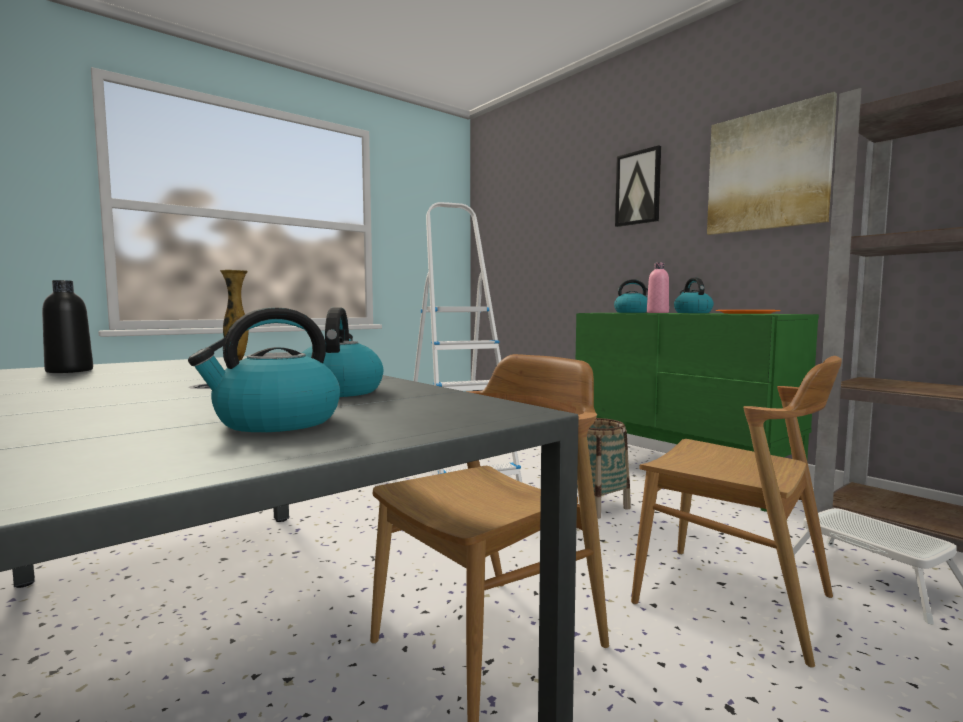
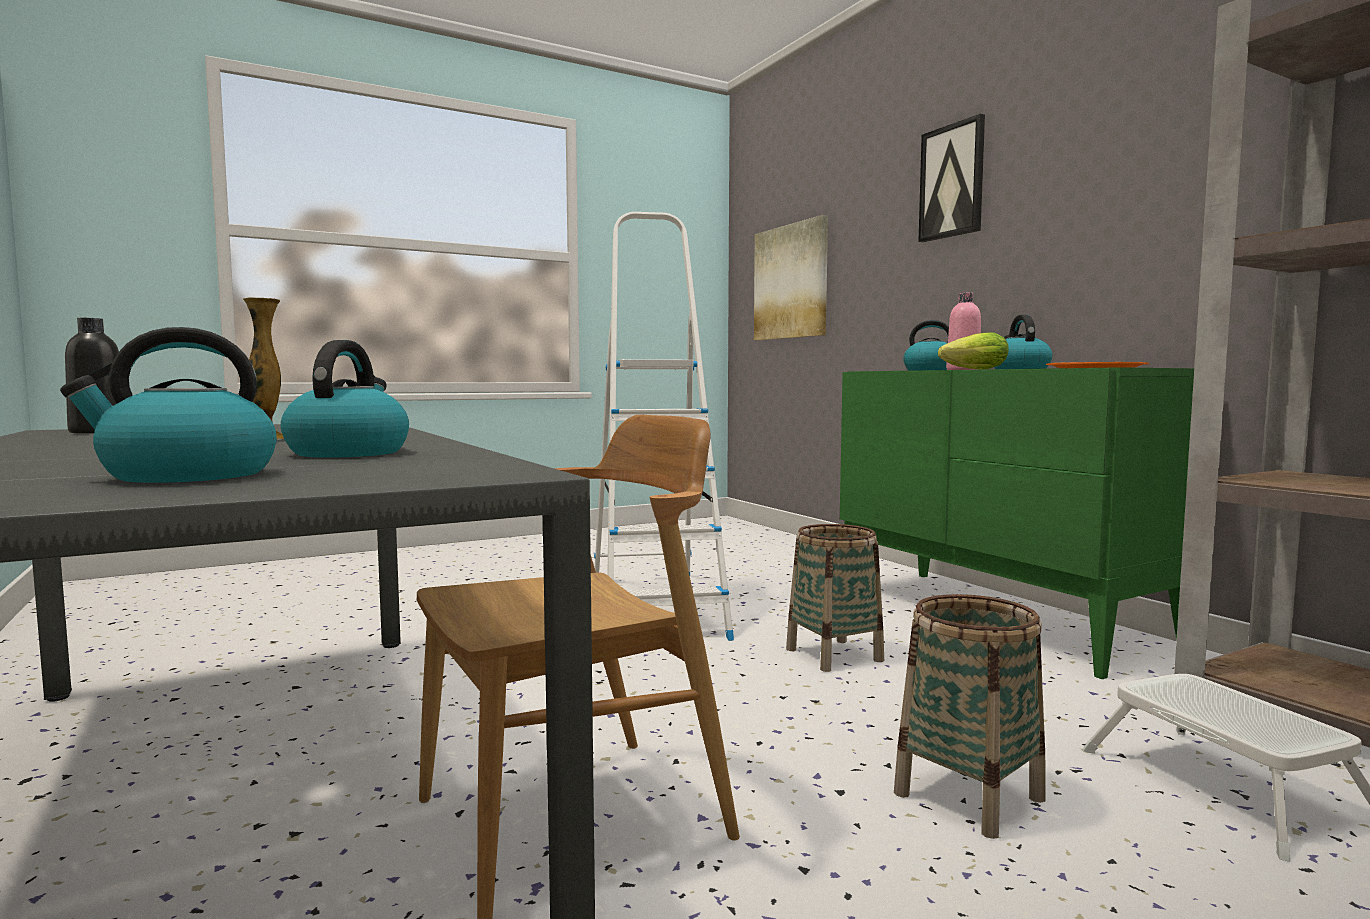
camera: 10 degrees right, 0 degrees up
(669, 313) = (971, 369): none -> lettuce
(733, 600) = (969, 796): brown chair -> basket
(767, 170) = (1140, 142): picture -> picture (791, 282)

